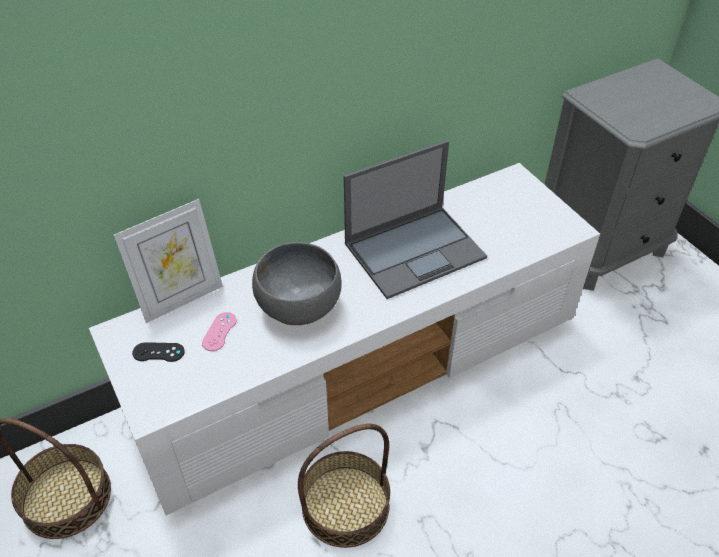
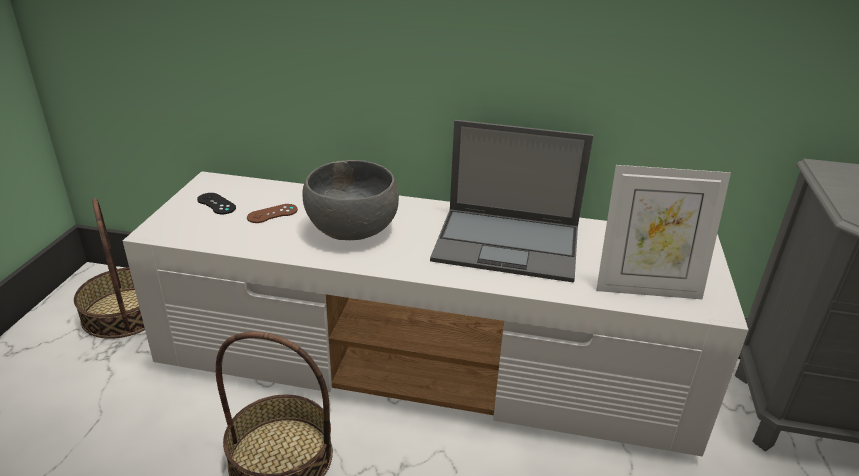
camera: 40 degrees right, 15 degrees down
(181, 298) = (279, 184): picture frame -> picture frame (647, 288)
(219, 331) = (272, 214): pink game controller -> brown game controller

